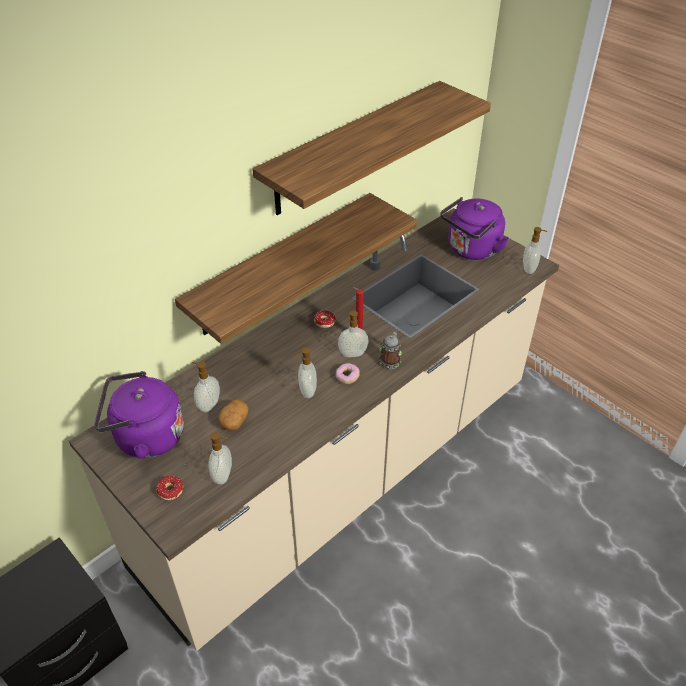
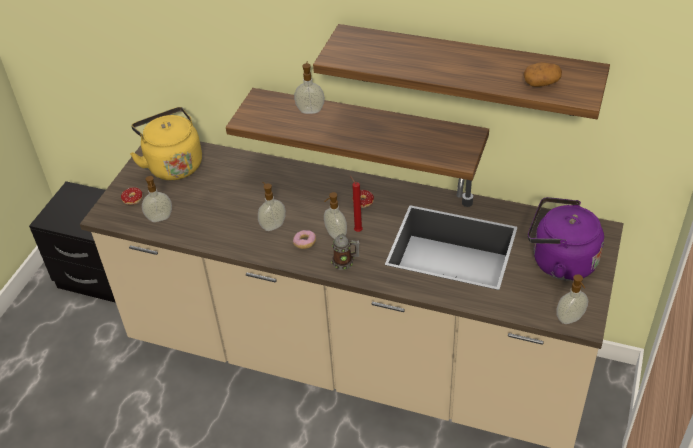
camera: 65 degrees right, 0 degrees up
(145, 437) = (173, 164): purple kettle -> yellow kettle
(208, 404) = (223, 179): soap dispenser -> soap dispenser (310, 110)
(234, 420) = (216, 200): potato -> potato (541, 82)

